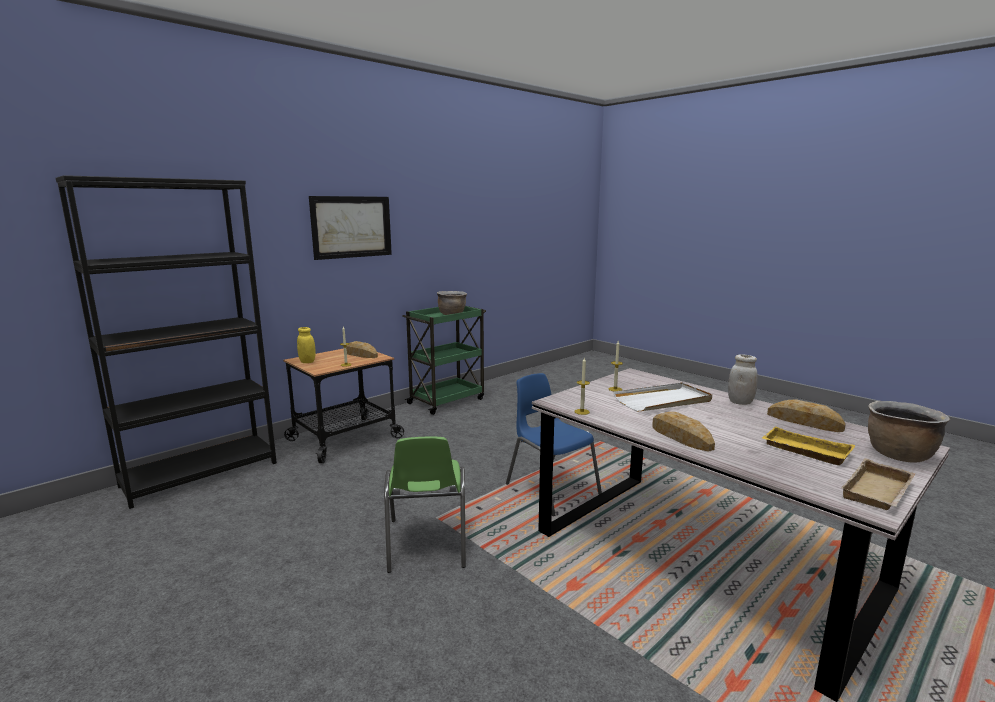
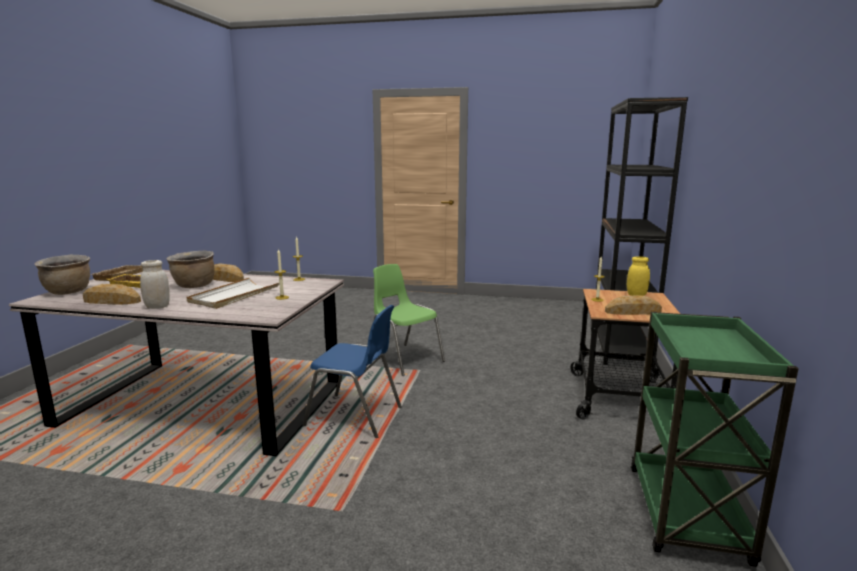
camera: 145 degrees right, 0 degrees up
(351, 227) = (736, 147): picture -> none
(452, 314) = (718, 354): brown cooking pot -> brown cooking pot (194, 286)

